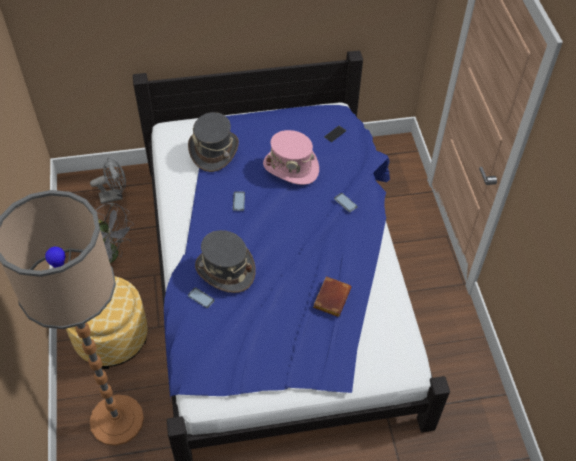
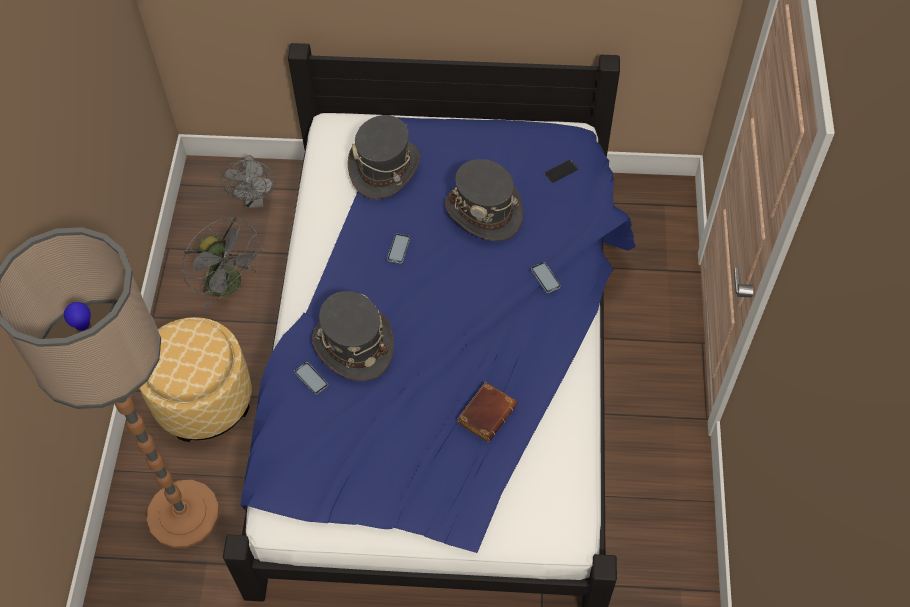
camera: 15 degrees right, 5 degrees up
(114, 196) = (255, 200): grey fan -> grey fan turned 90 degrees clockwise
(291, 167) = (484, 211): pink hat -> grey hat

